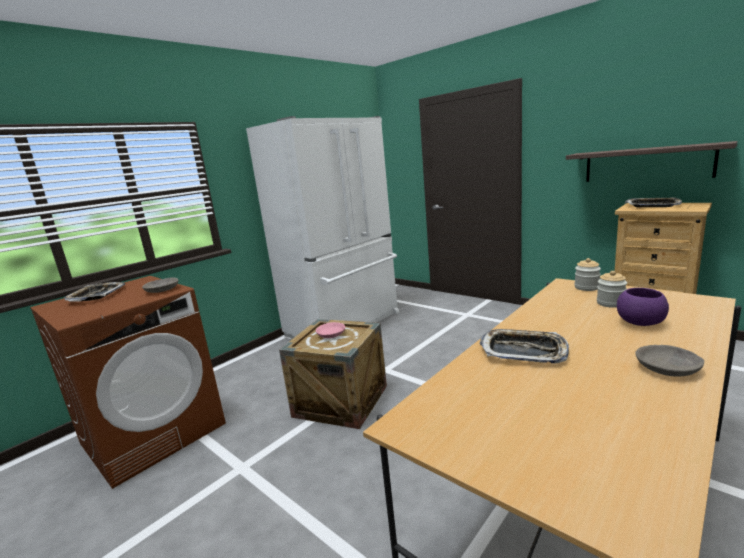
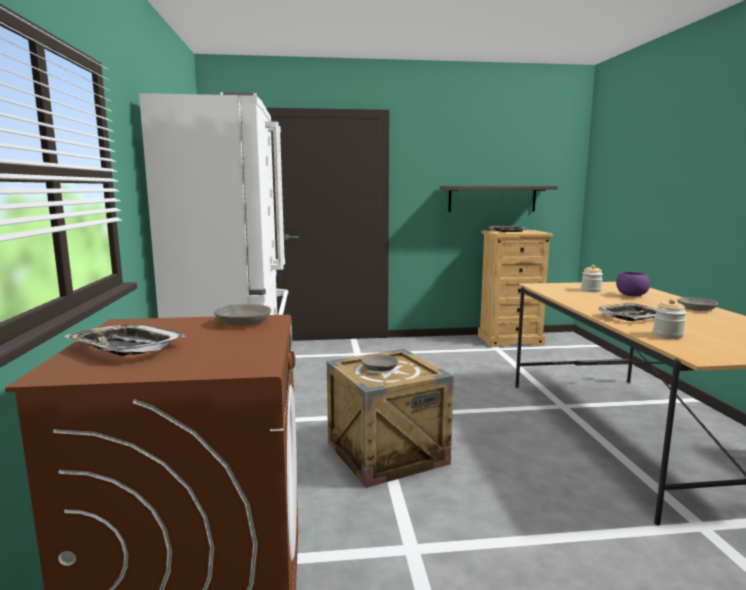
camera: 50 degrees left, 5 degrees down
(330, 334) = (379, 368): pink bowl -> grey bowl
(586, 287) = (553, 285): jar -> jar (667, 335)

